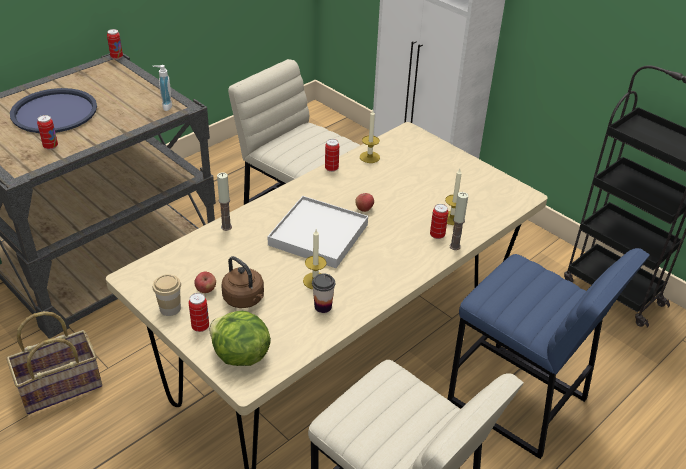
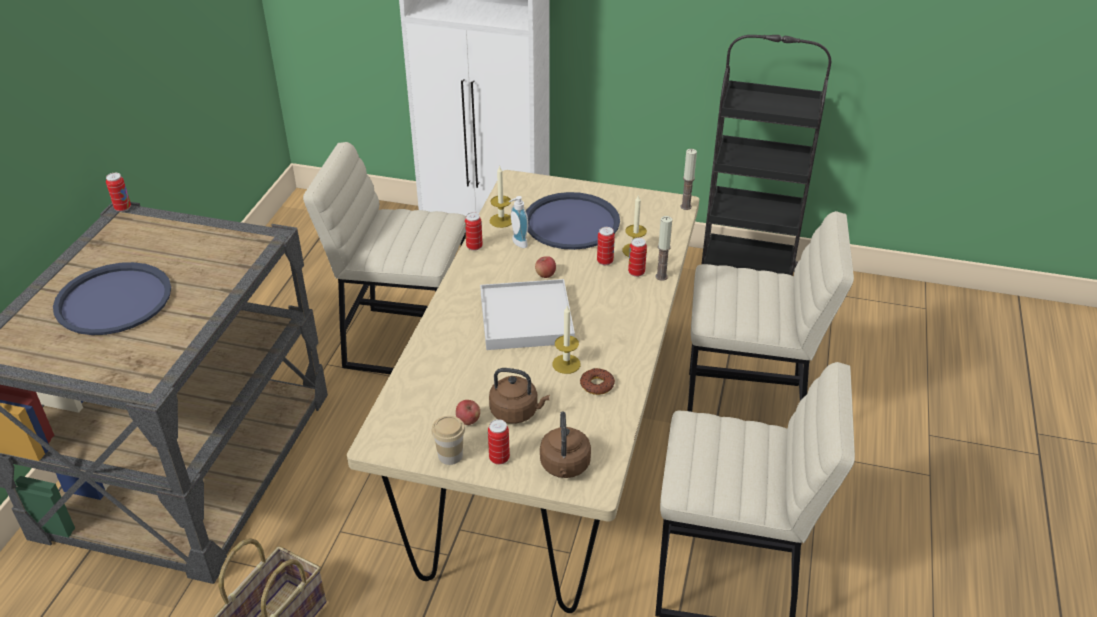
camera: 30 degrees left, 0 degrees up
(50, 146) = (155, 341): can -> can (605, 261)
(165, 106) = (247, 244): soap dispenser -> soap dispenser (517, 243)
(226, 227) = (425, 350): candle -> candle (685, 206)
(240, 356) = (565, 466): lettuce -> brown kettle
(323, 306) = (597, 385): cup -> donut
(422, 178) = (571, 222): none -> blue tray
(520, 401) = (747, 411): blue chair -> beige chair

